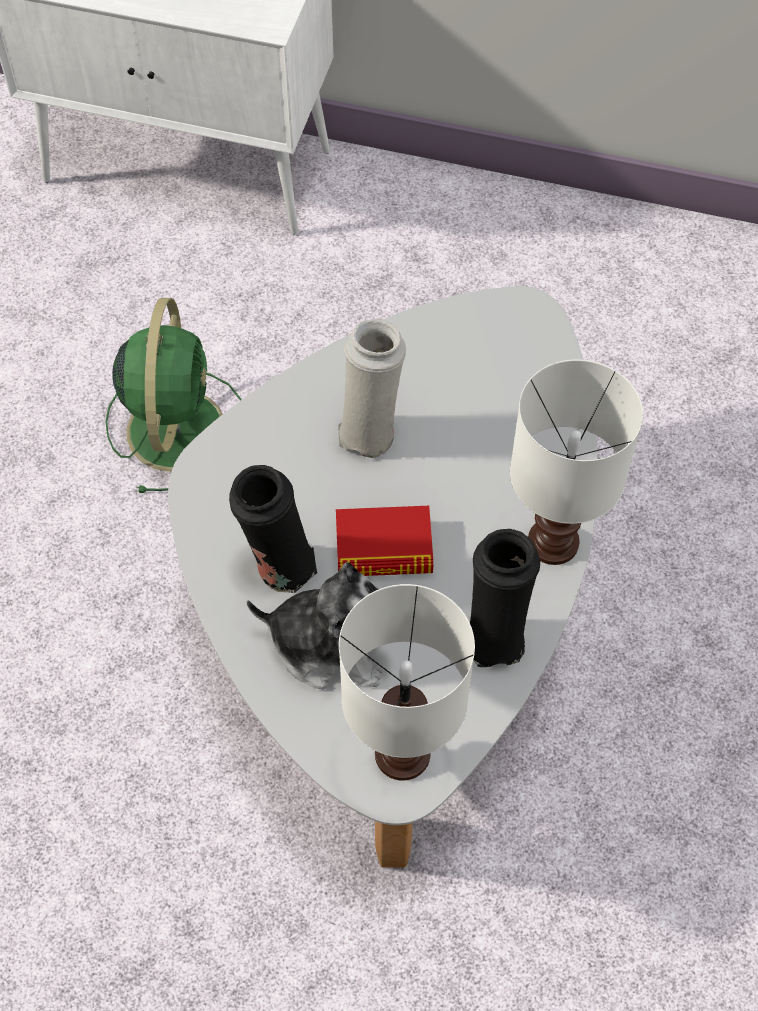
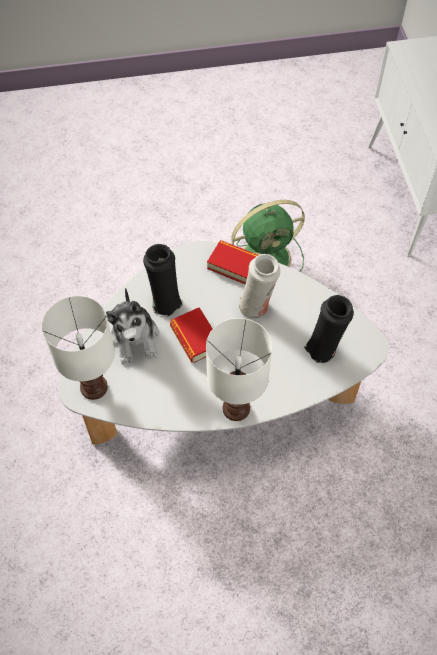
camera: 65 degrees right, 0 degrees up
(264, 429) = (234, 265): none -> book
(494, 635) = (171, 401): black vase -> black vase (324, 348)

